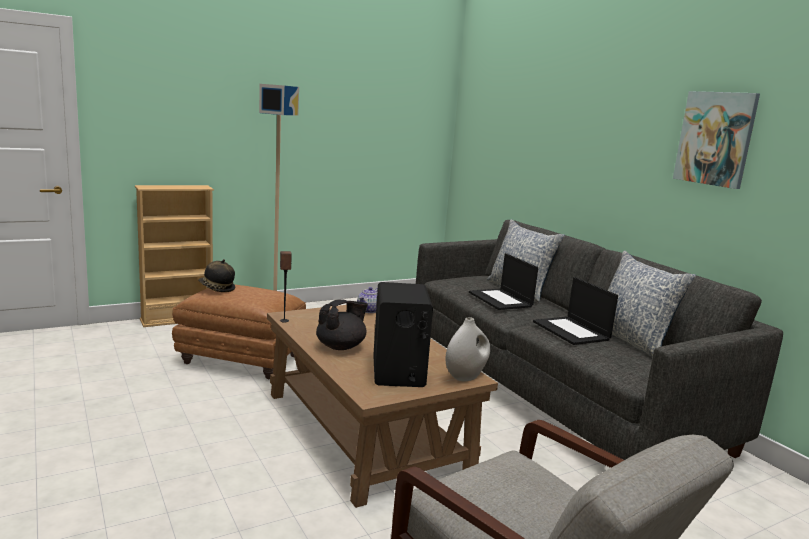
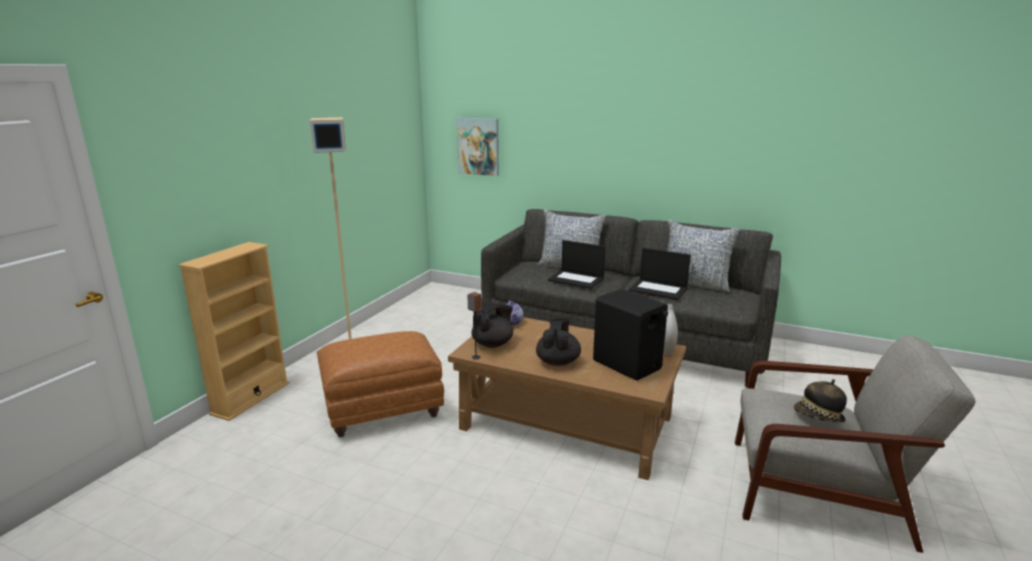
camera: 35 degrees left, 5 degrees up
(216, 289) = (349, 350): hat -> hat (818, 417)
(318, 318) = (493, 344): none -> black teapot
(715, 138) = (709, 126): picture -> picture (478, 146)

